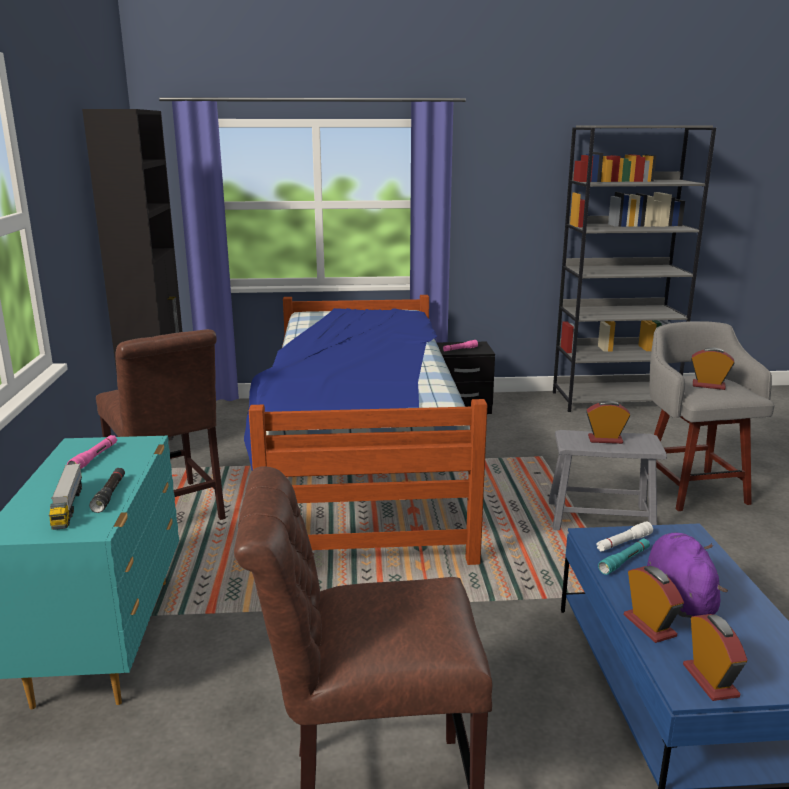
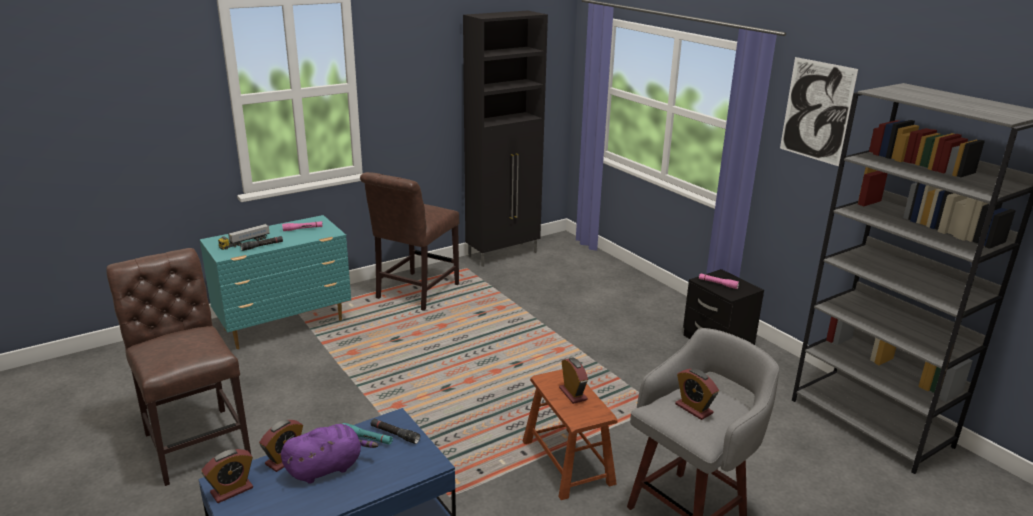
camera: 60 degrees right, 5 degrees up
(360, 467) = (544, 331): bed -> none
(495, 167) = (816, 111): none -> picture
(600, 518) = (567, 462): grey stool -> brown stool
(623, 542) = (394, 434): white flashlight -> black flashlight
(708, 385) = (693, 409): alarm clock -> alarm clock turned 150 degrees clockwise

